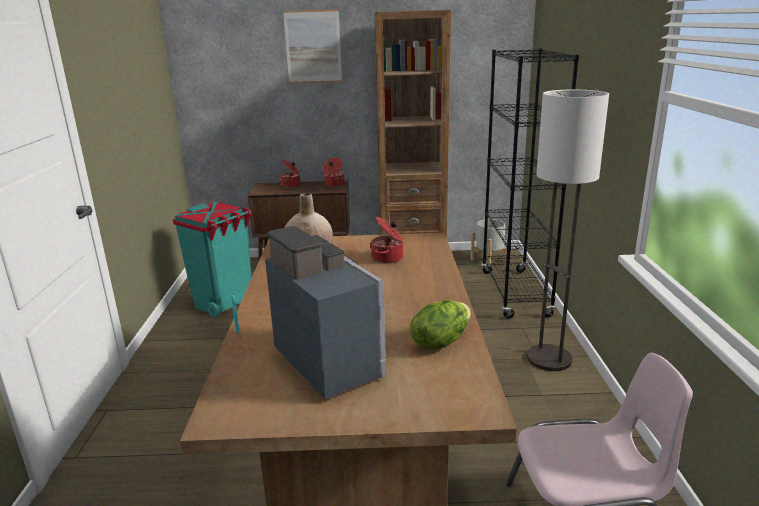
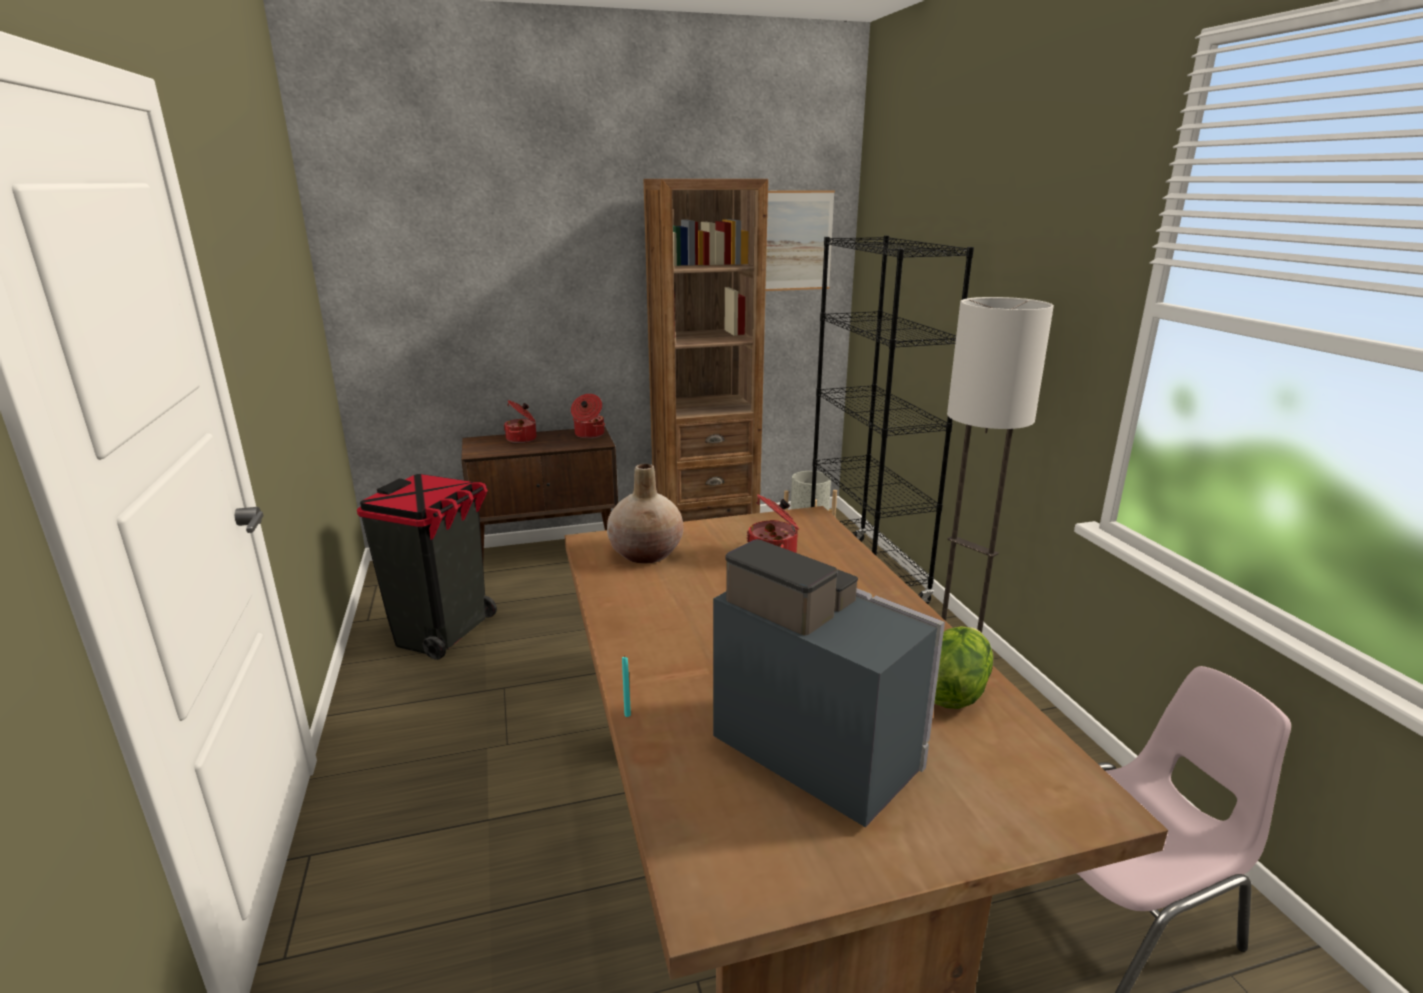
camera: 15 degrees left, 0 degrees up
(225, 303) = (443, 632): turquoise trash can -> black trash can
(313, 47) = (550, 228): picture -> picture (796, 241)

